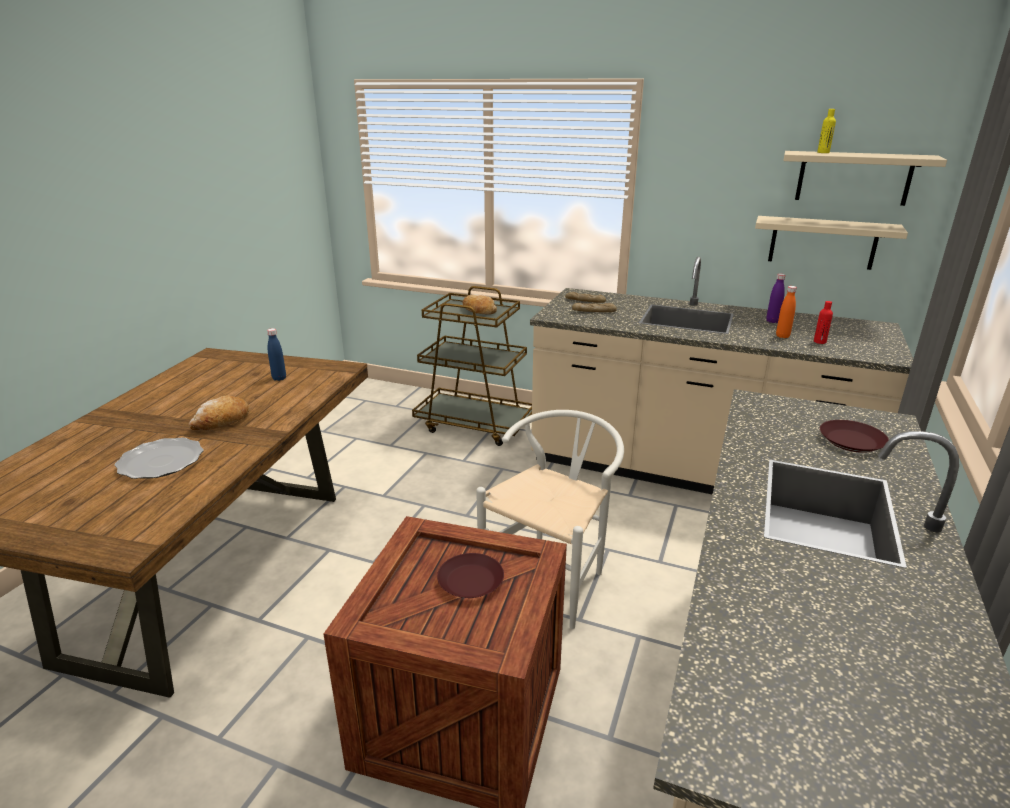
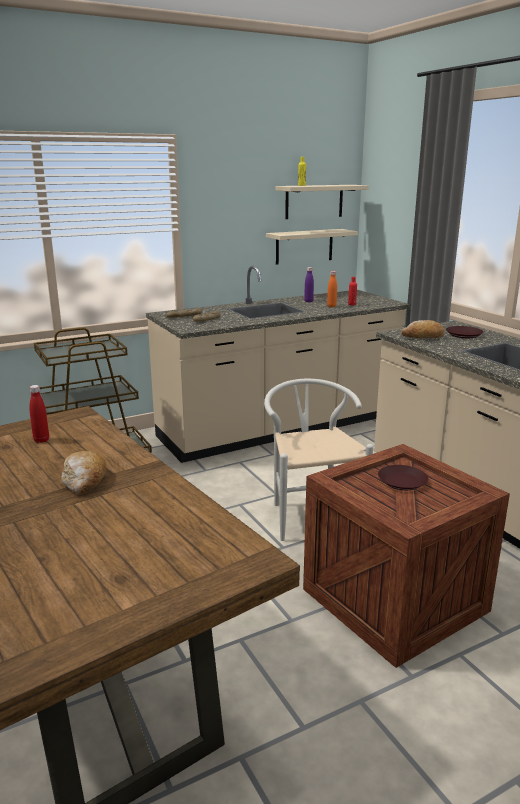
camera: 50 degrees left, 5 degrees down
(161, 462) = (117, 520): plate -> none
(279, 378) = (41, 440): blue bottle -> red bottle
(478, 311) = (84, 349): bread -> bread (423, 337)

